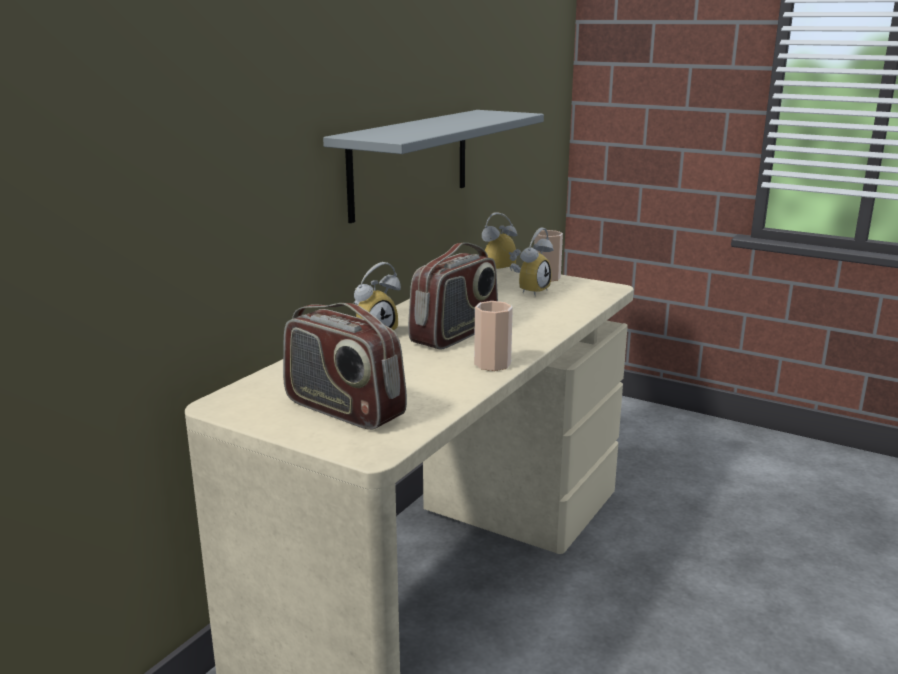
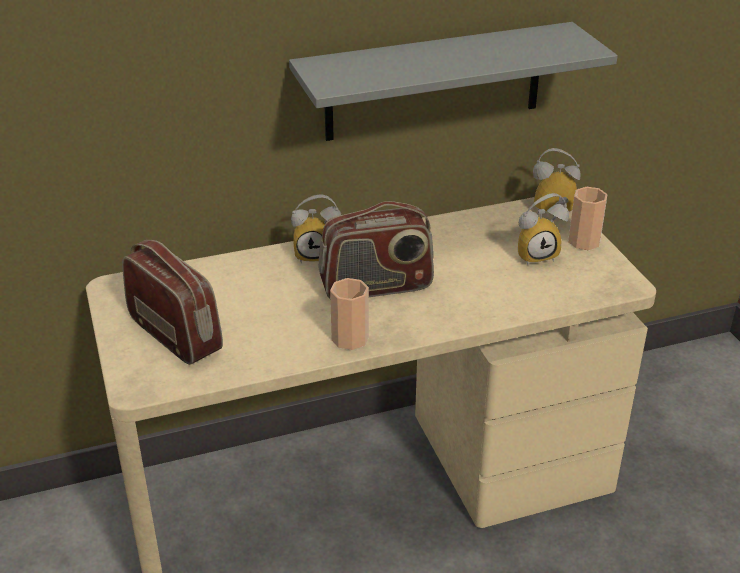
camera: 40 degrees right, 15 degrees up
(343, 409) = (176, 334): radio -> radio turned 150 degrees clockwise

